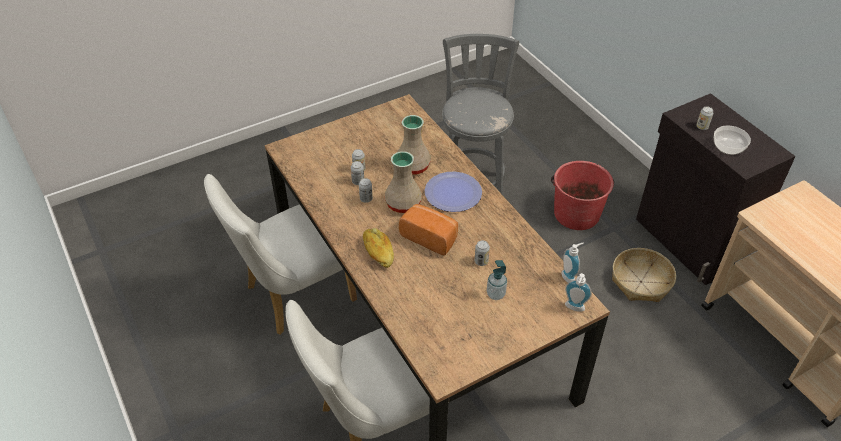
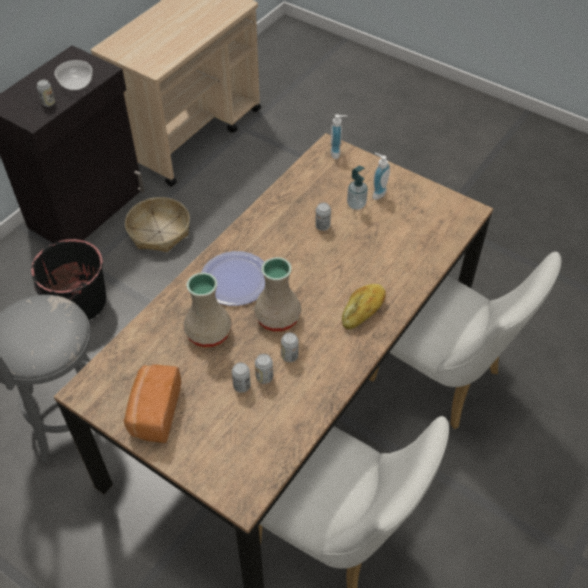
camera: 115 degrees left, 5 degrees up
(430, 237) = (314, 275): bread -> bread (154, 412)
(570, 277) = (302, 163): soap dispenser -> soap dispenser (377, 193)
(576, 213) = (78, 302): red bucket -> black bucket

